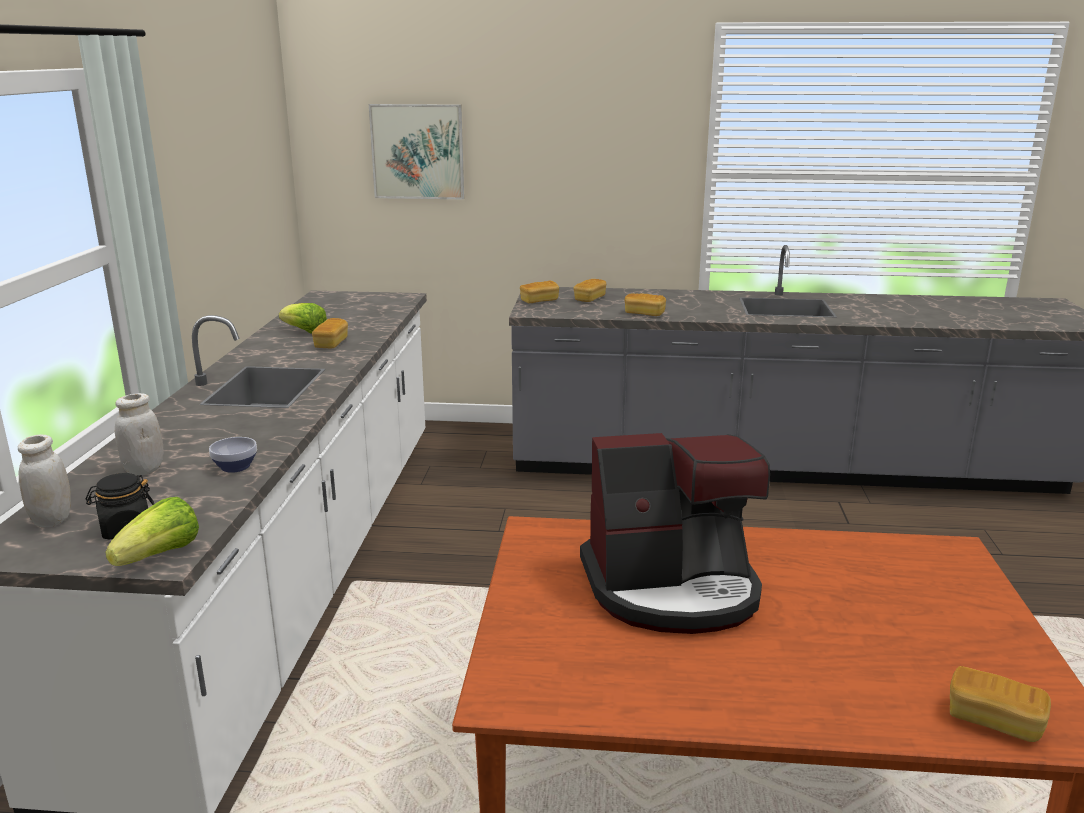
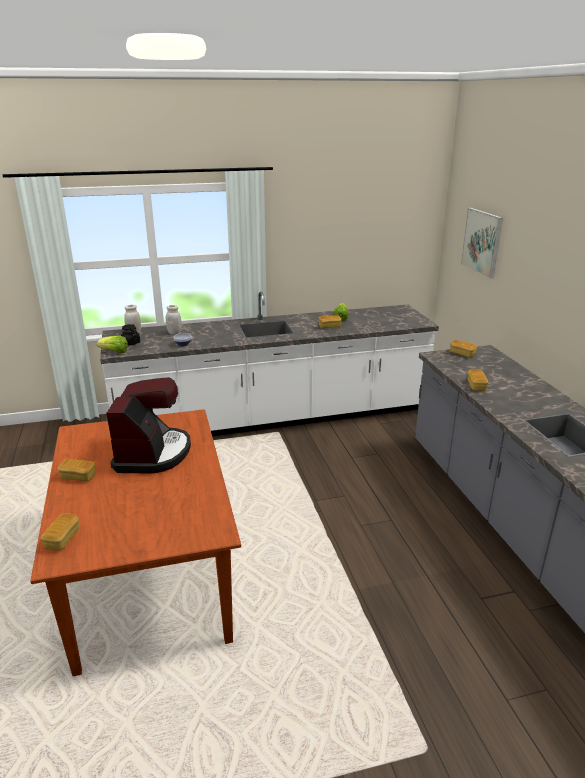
camera: 70 degrees right, 5 degrees up
(590, 299) = (487, 366): bread -> bread (78, 476)
(672, 588) = (152, 453): coffee machine -> coffee machine turned 150 degrees counterclockwise

